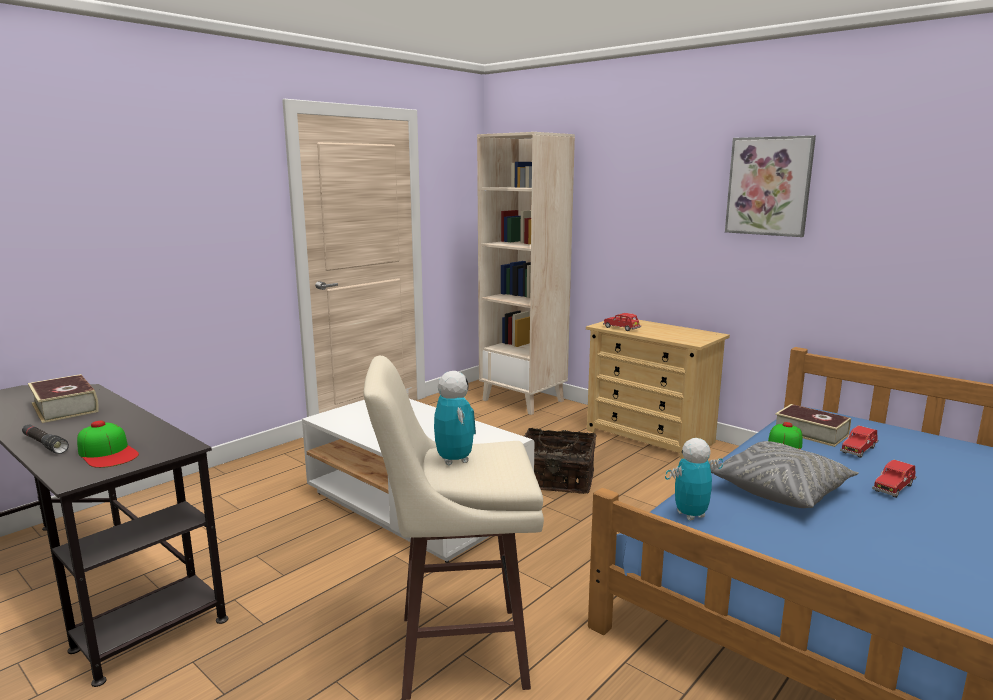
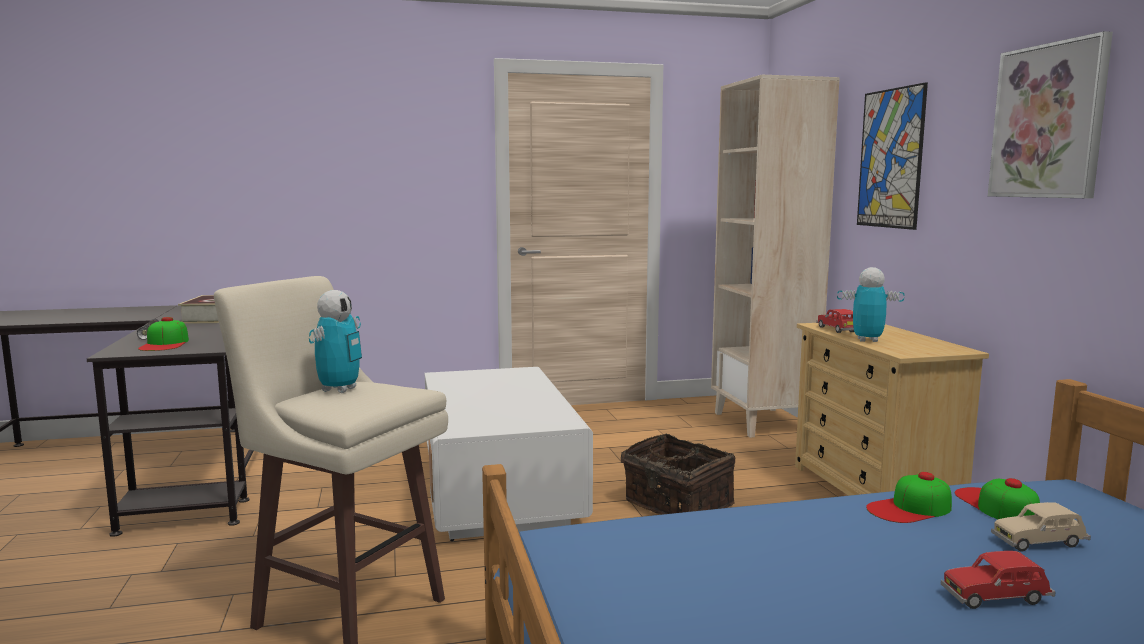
camera: 35 degrees right, 5 degrees down
(629, 200) = (890, 158): none -> picture
(690, 515) = (618, 535): toy robot -> toy robot (867, 340)
(780, 490) = (795, 547): grey pillow -> none
(810, 433) = (996, 505): book -> cap
(859, 450) = (1039, 543): red toy car -> beige toy car

